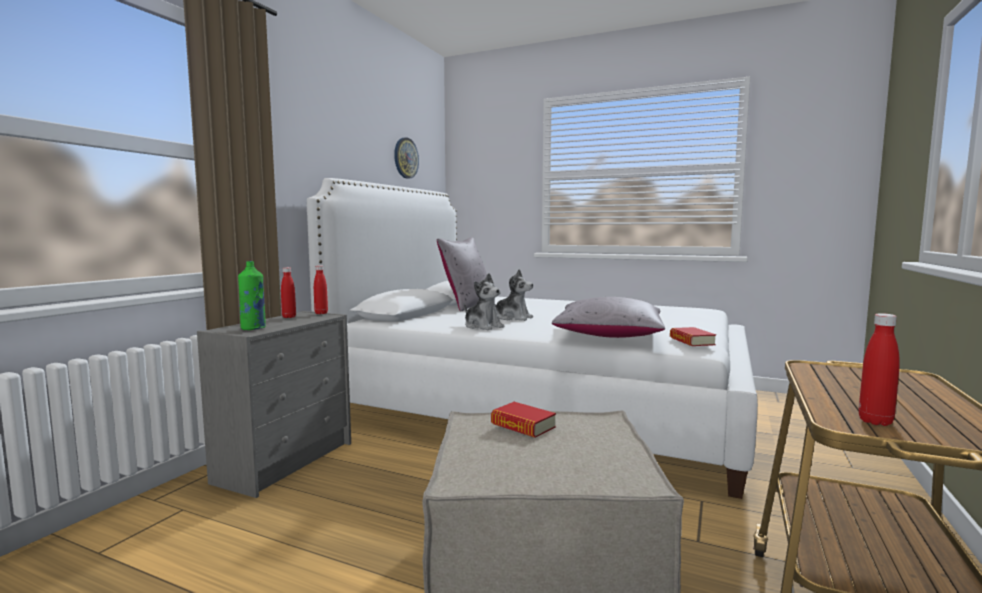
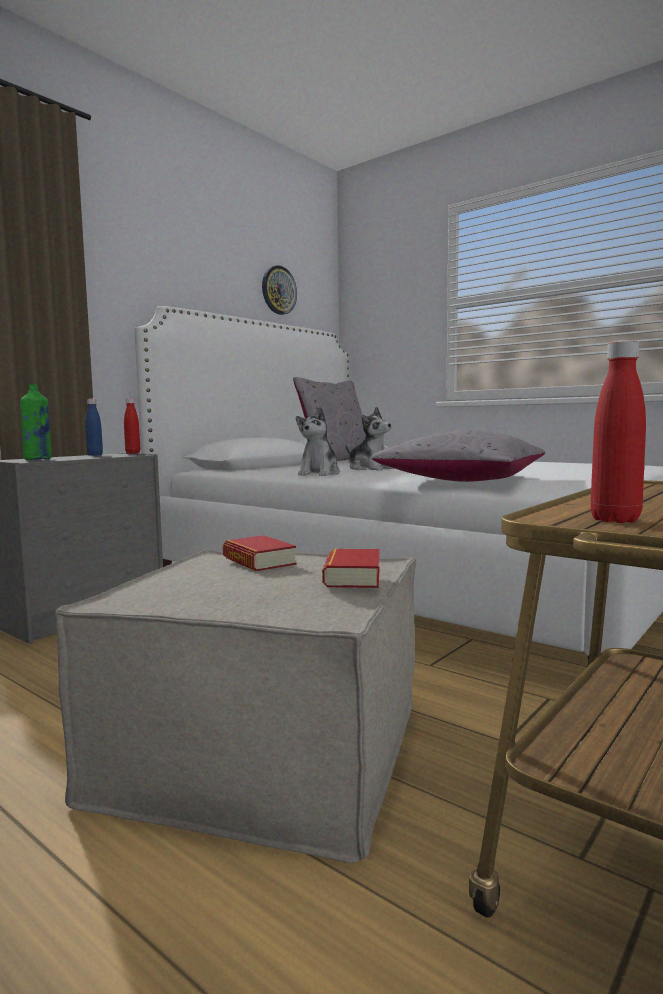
camera: 15 degrees right, 0 degrees up
(289, 317) = (95, 455): red bottle -> blue bottle
(483, 326) = (319, 474): plush toy -> plush toy turned 45 degrees clockwise
(691, 341) = (563, 485): book -> book (352, 577)

